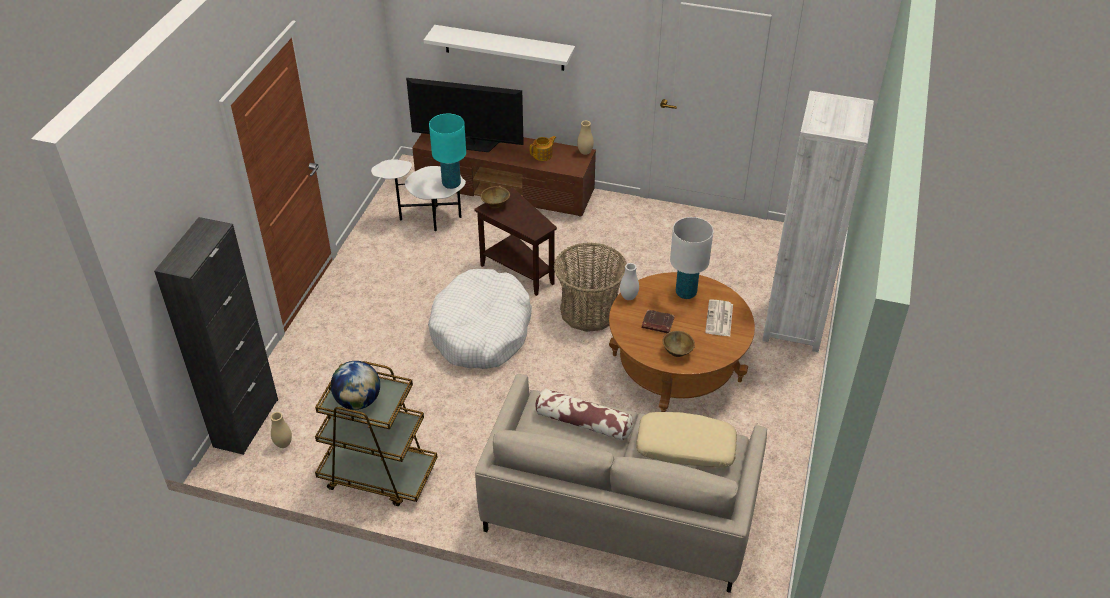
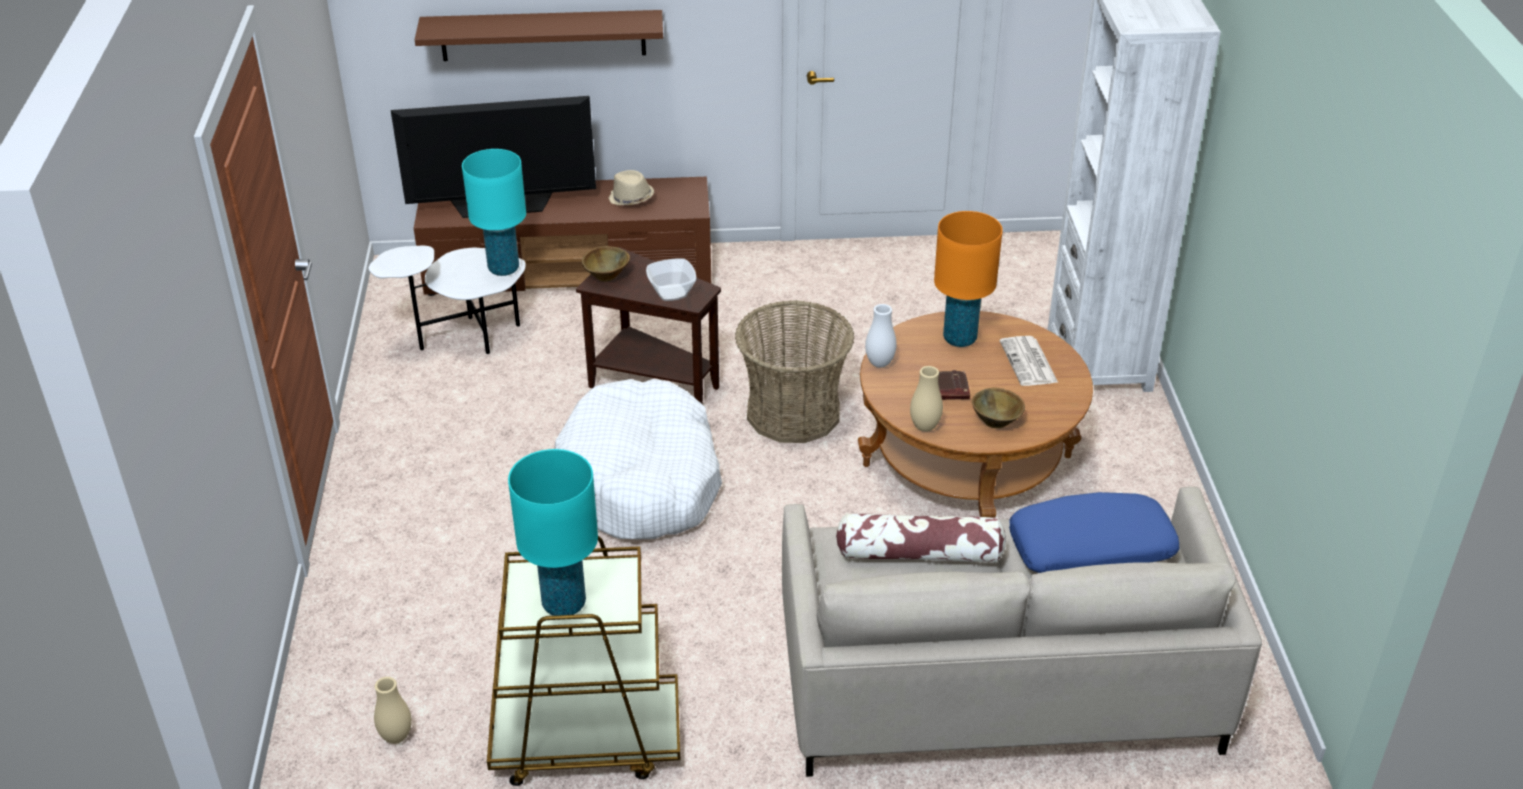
camera: 20 degrees left, 5 degrees down
(246, 423) = (311, 721): black cabinet -> none
(358, 401) = (564, 603): globe -> turquoise table lamp
(504, 48) = (543, 35): white shelf -> brown shelf
(526, 224) = (671, 293): none -> bowl
(543, 155) = (631, 199): teapot -> beige hat
(585, 152) = (693, 183): beige vase -> beige vase (924, 427)
(685, 293) = (959, 339): white table lamp -> orange table lamp
(685, 448) = (1090, 549): beige pillow -> blue pillow

